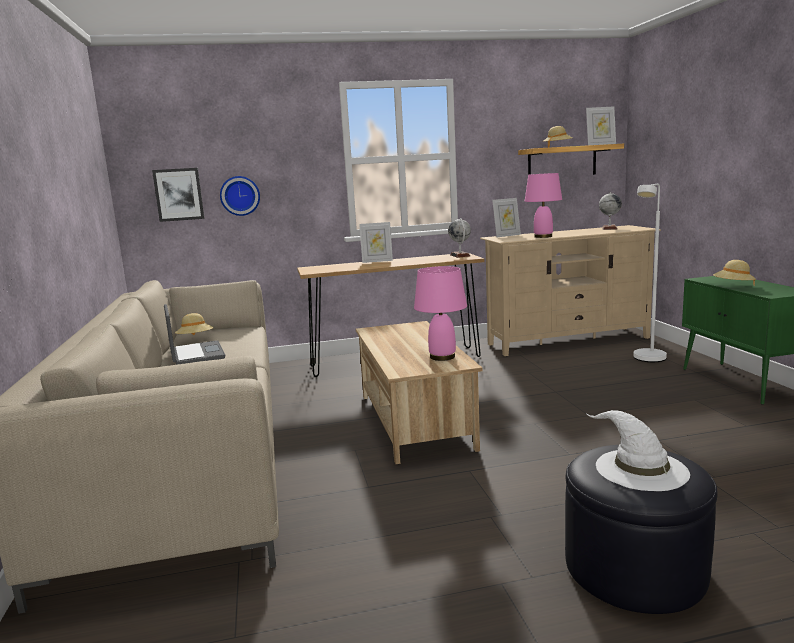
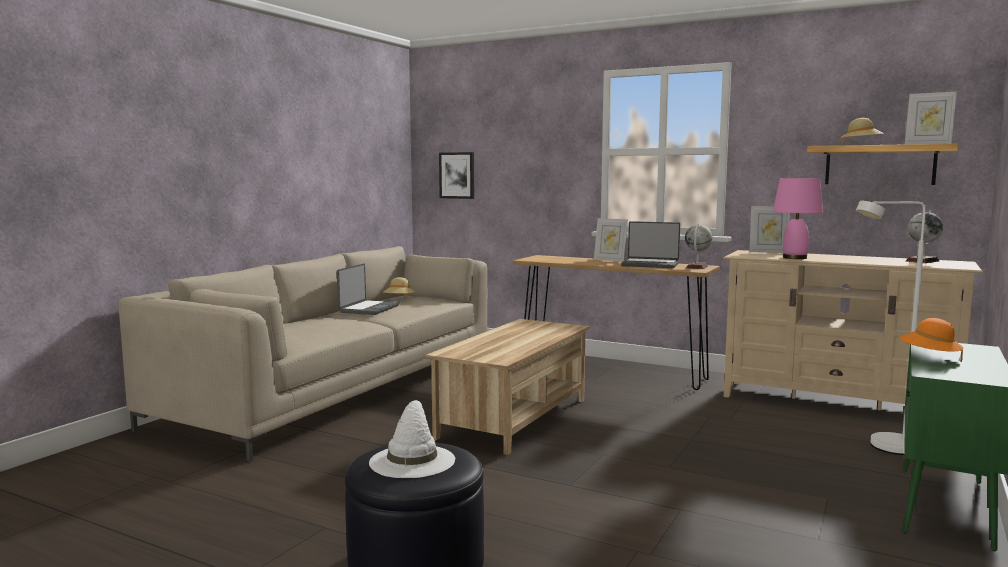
camera: 40 degrees right, 5 degrees down
(240, 195) = (504, 180): wall clock -> none
(422, 259) = (650, 264): none -> laptop
(441, 357) = (505, 351): pink table lamp -> none
(733, 286) = (929, 356): beige hat -> orange hat

